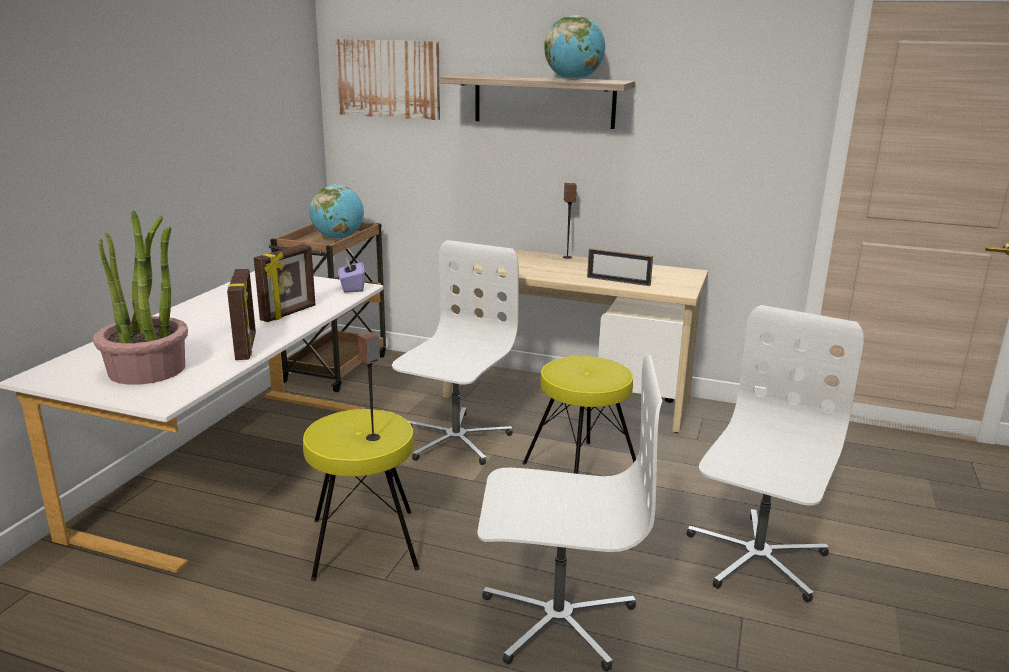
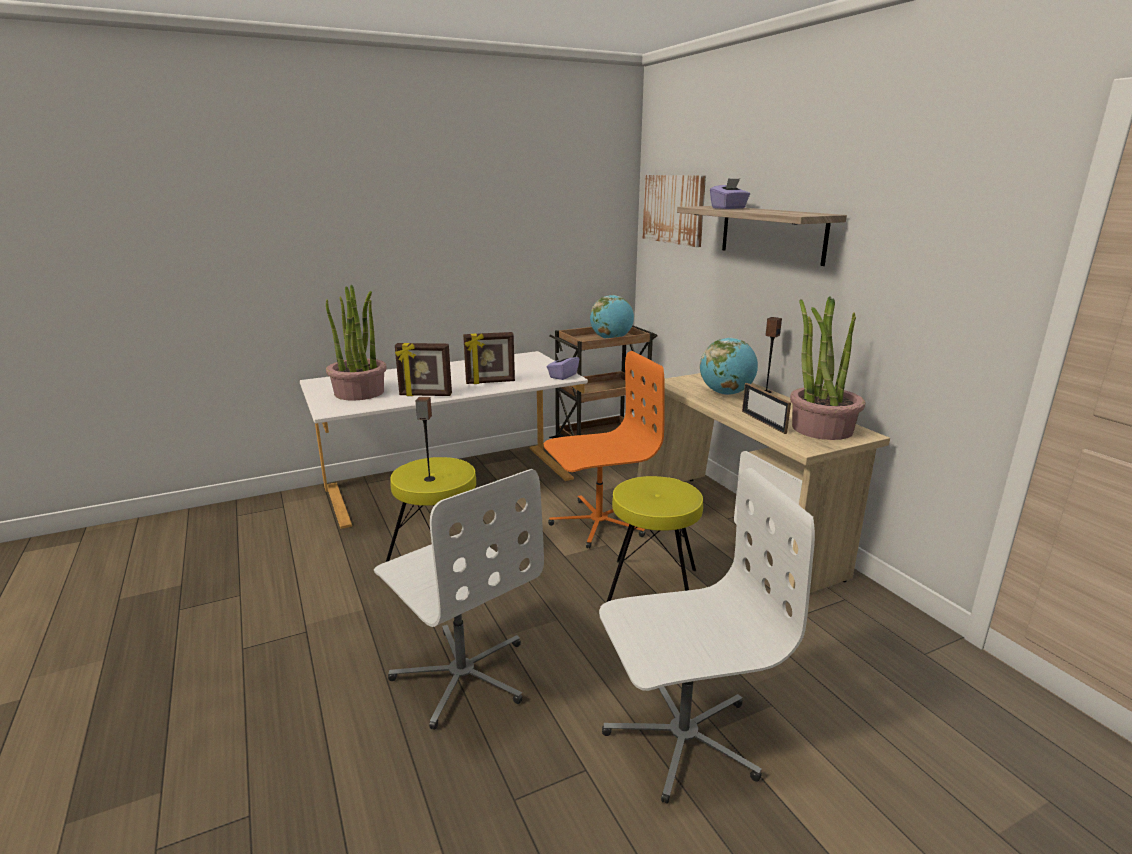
camera: 45 degrees right, 0 degrees up
(247, 347) = (425, 395): picture frame -> picture frame turned 60 degrees clockwise
(455, 440) = (598, 523): white office chair -> orange office chair
(504, 77) = (728, 208): none -> purple tissue box
(573, 80) = (776, 212): globe -> globe (726, 393)
(661, 275) = (821, 428): none -> potted plant

